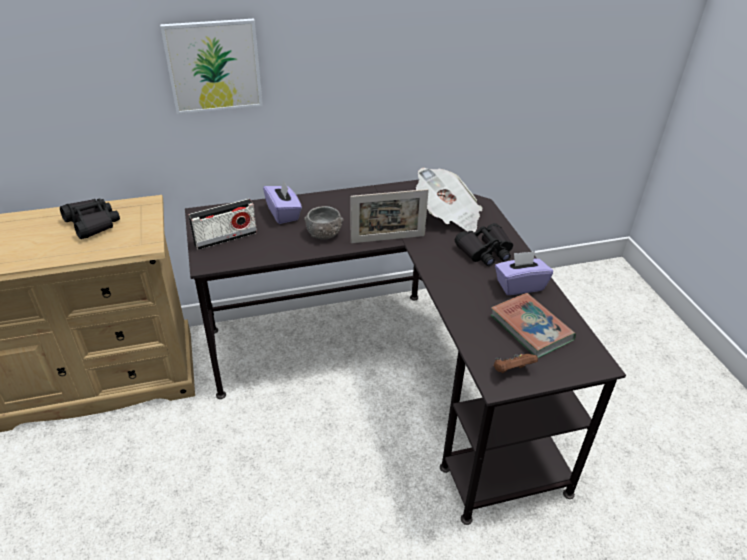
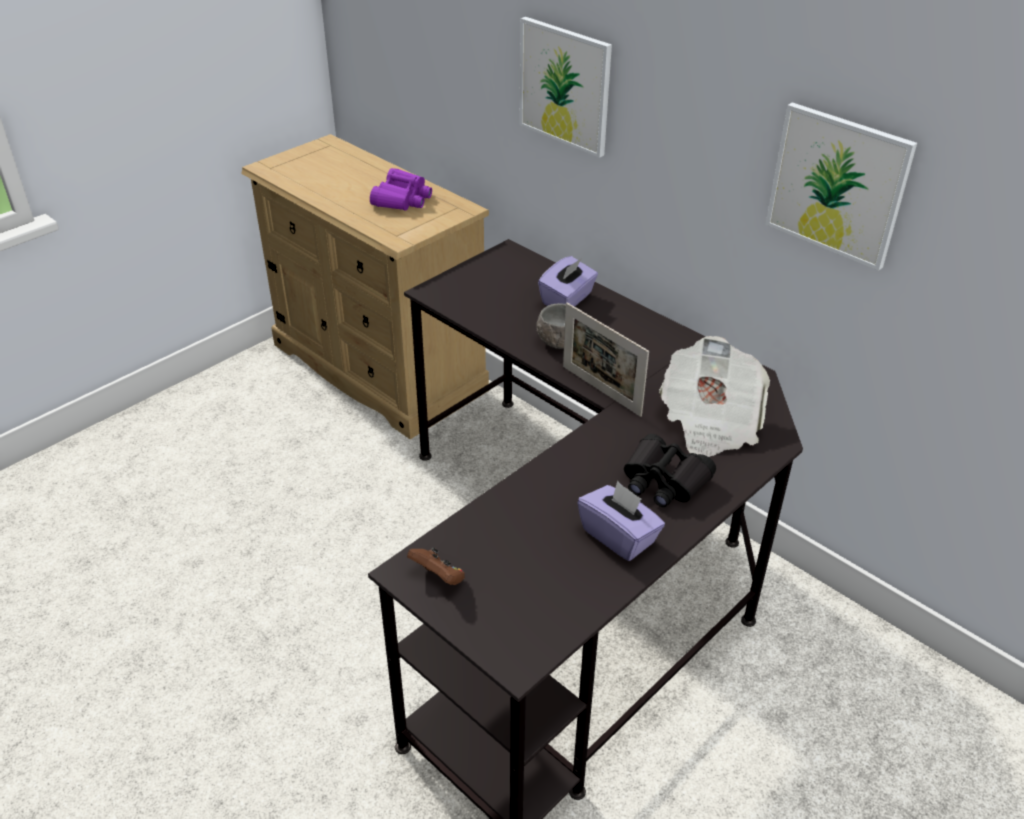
camera: 60 degrees right, 0 degrees up
(92, 223) = (402, 199): black binoculars -> purple binoculars
(225, 238) = (483, 284): radio -> none
(441, 48) = (837, 185): none -> picture
(531, 328) = (536, 573): book -> none

